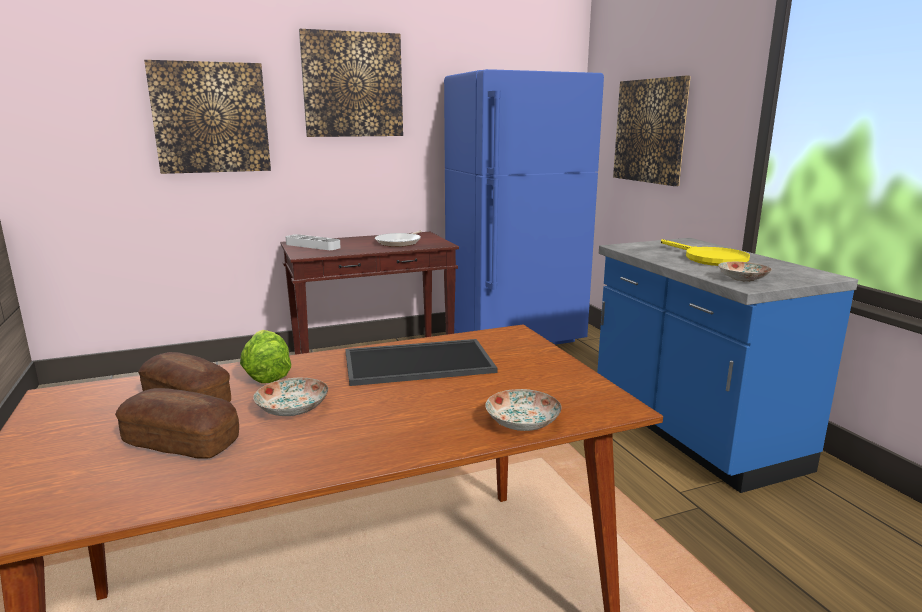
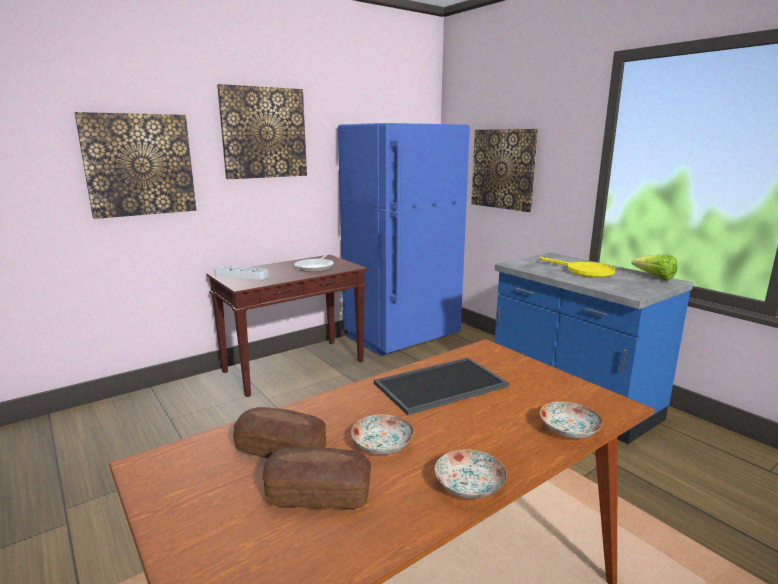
camera: 15 degrees left, 0 degrees up
(266, 374) = (326, 413): lettuce -> lettuce (655, 278)
(743, 279) = (624, 288): plate -> plate (469, 486)

